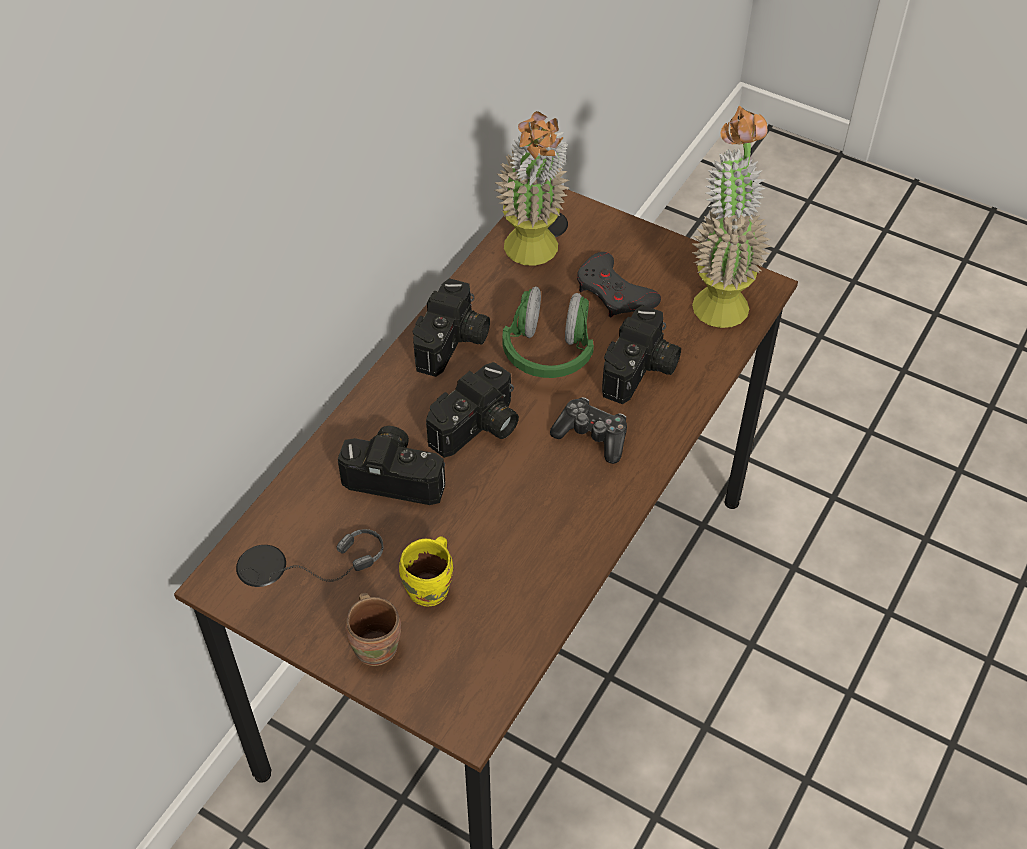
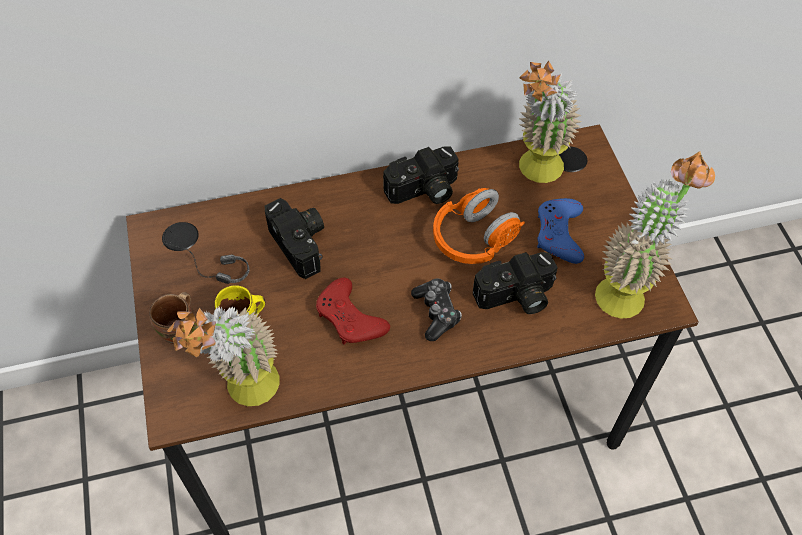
camera: 45 degrees right, 5 degrees up
(478, 429) = (376, 253): camera -> none
(511, 643) = (245, 394): none -> potted plant
(523, 501) = (350, 318): none -> red game controller
(549, 351) = (474, 239): green headphones -> orange headphones
(614, 293) = (559, 234): grey game controller -> blue game controller

